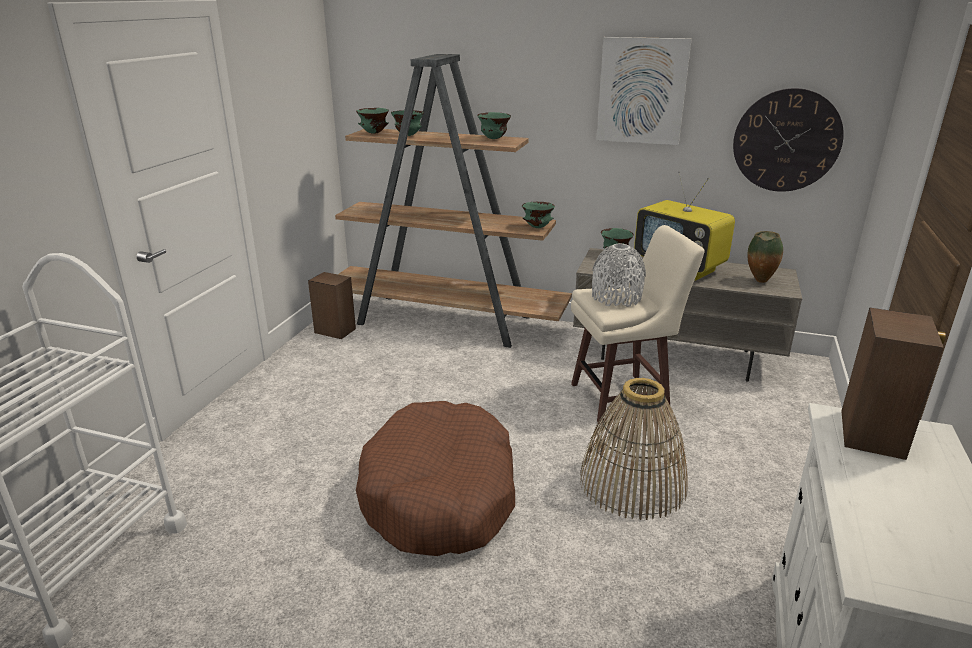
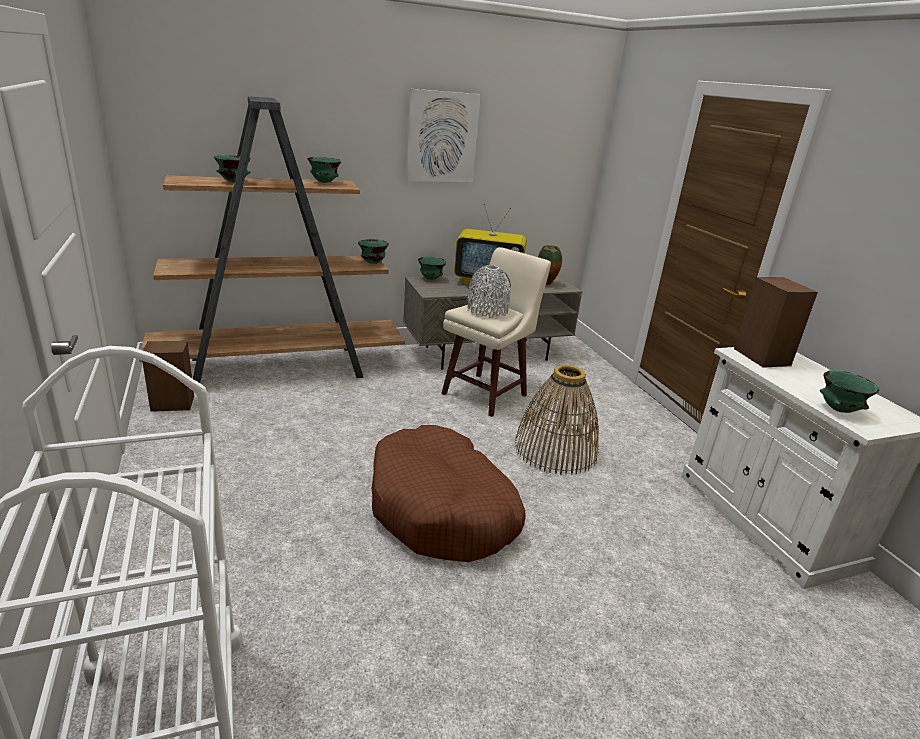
camera: 40 degrees left, 0 degrees up
(374, 133) = (191, 181): green bowl -> green bowl (839, 410)
(786, 141) = (544, 176): wall clock -> none

